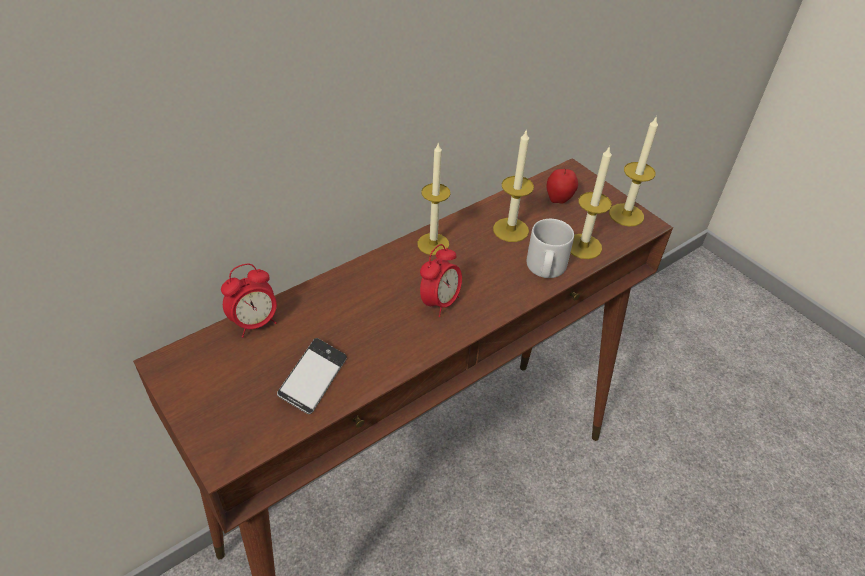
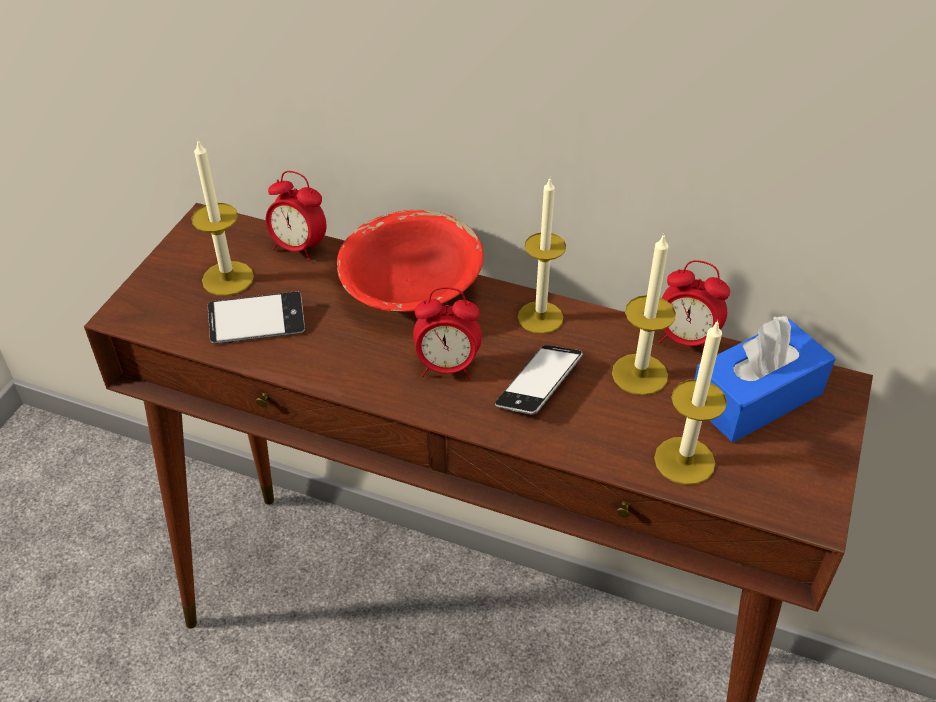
camera: 60 degrees right, 0 degrees up
(355, 286) = (411, 290): none -> red bowl
(487, 271) = (539, 385): none -> phone
(499, 201) = (685, 340): none -> alarm clock
(545, 268) = (599, 438): grey mug -> none
(559, 200) = (756, 397): apple -> blue tissue box
(626, 215) = (808, 484): candle -> candle (228, 278)

